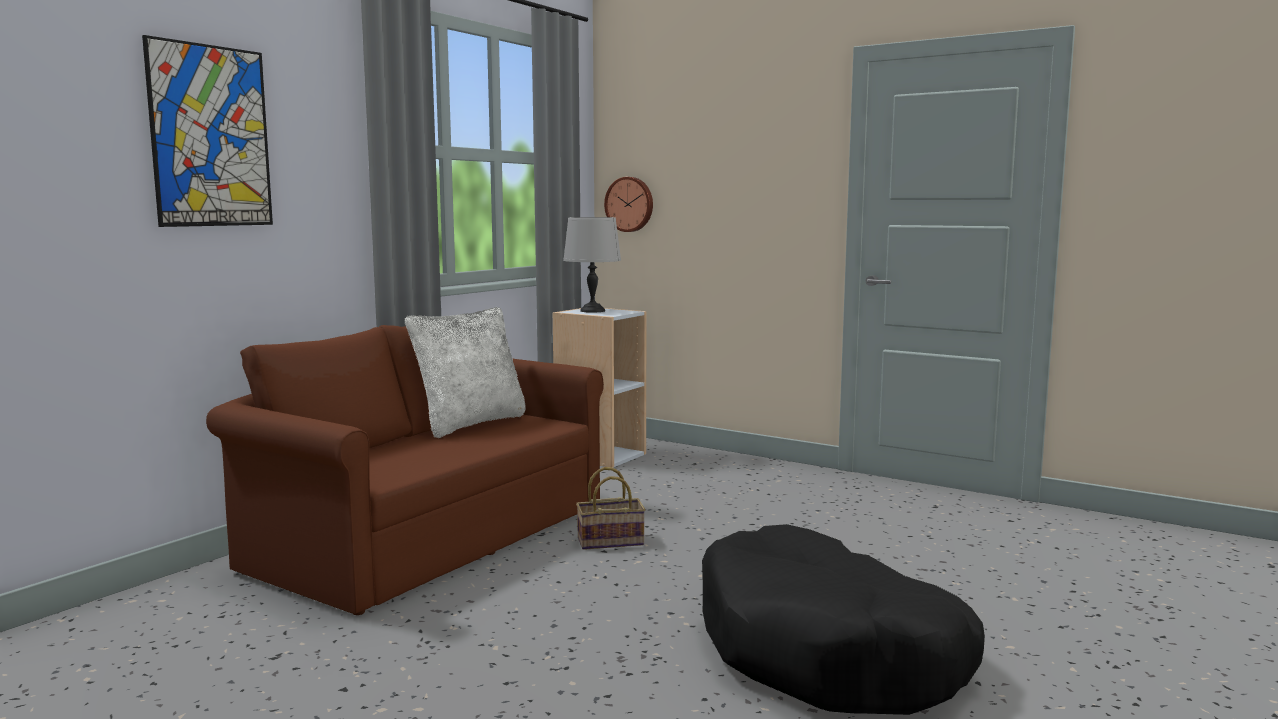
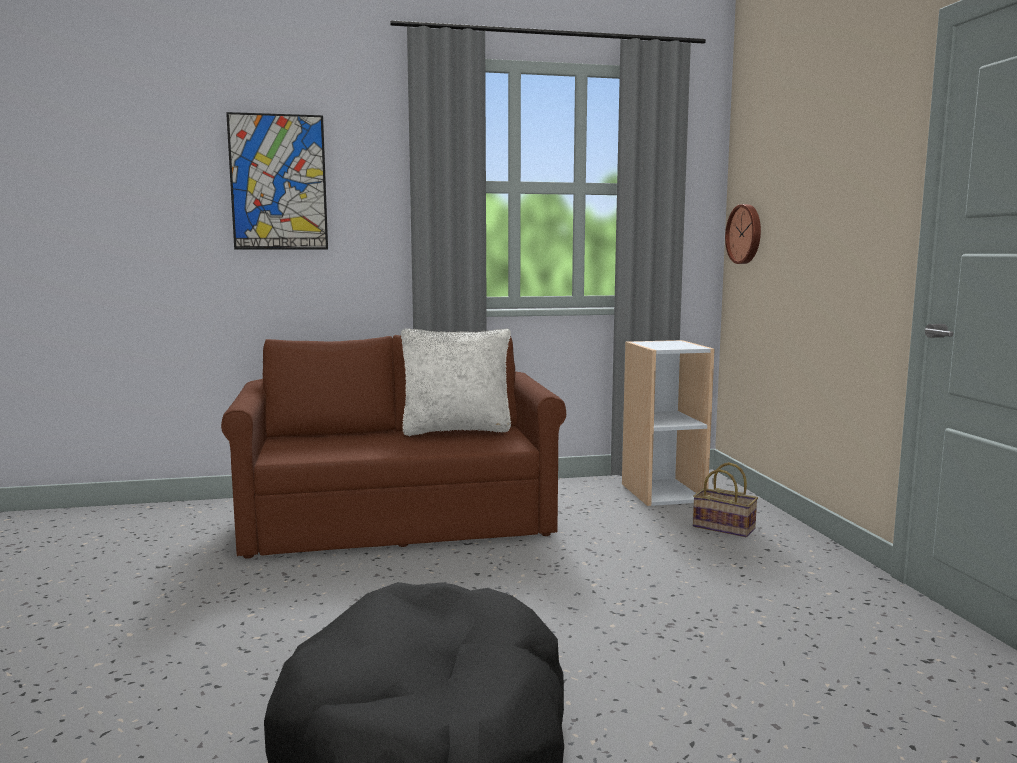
camera: 45 degrees right, 0 degrees up
(592, 311) = (664, 343): grey table lamp -> none
(612, 541) = (501, 567): basket -> basket (725, 527)

